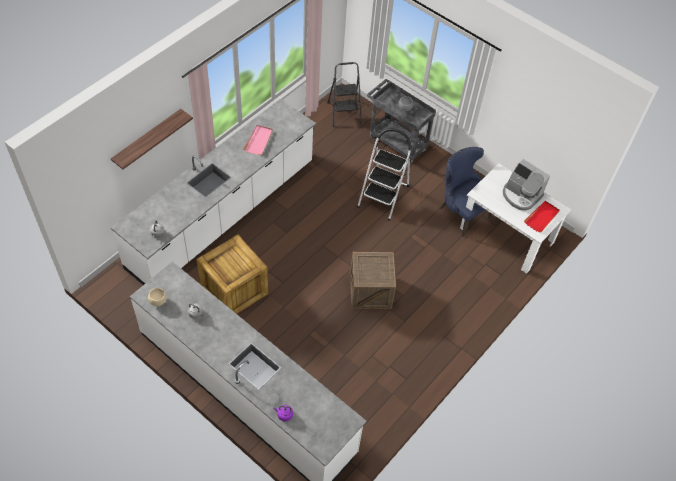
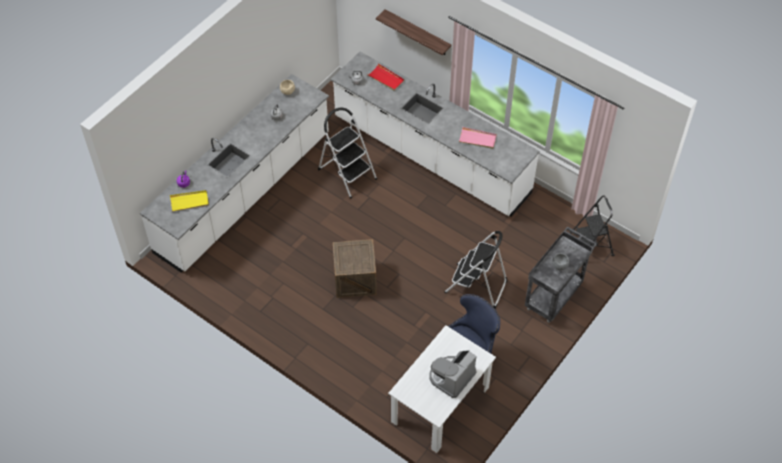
camera: 90 degrees right, 0 degrees up
(233, 289) = (346, 173): crate -> step ladder
(313, 408) = (189, 202): none -> yellow tray
(542, 217) = (423, 396): red tray -> red tray (386, 78)

